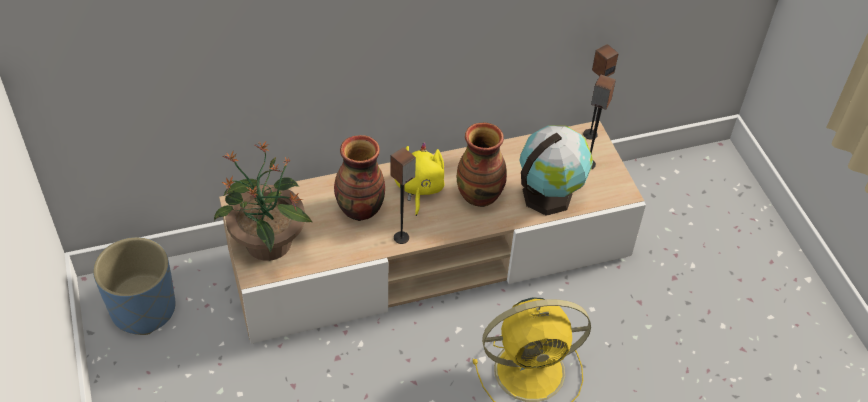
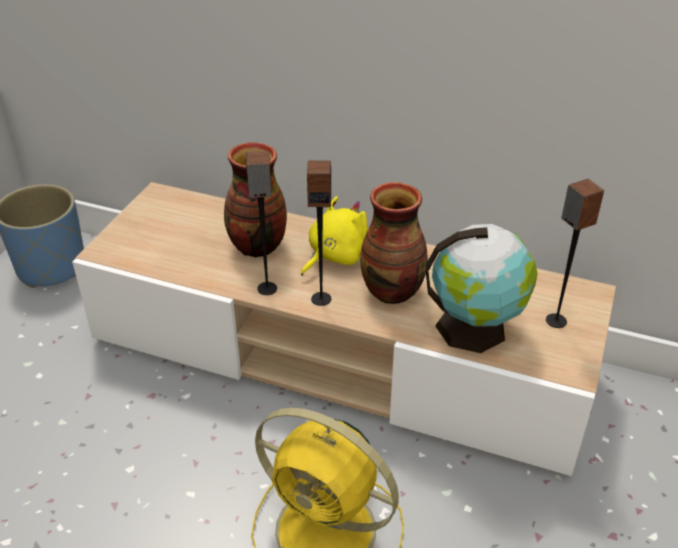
camera: 40 degrees right, 10 degrees down
(268, 244) = (143, 234): potted plant -> none
(590, 134) = (589, 293): speaker -> speaker (321, 298)

